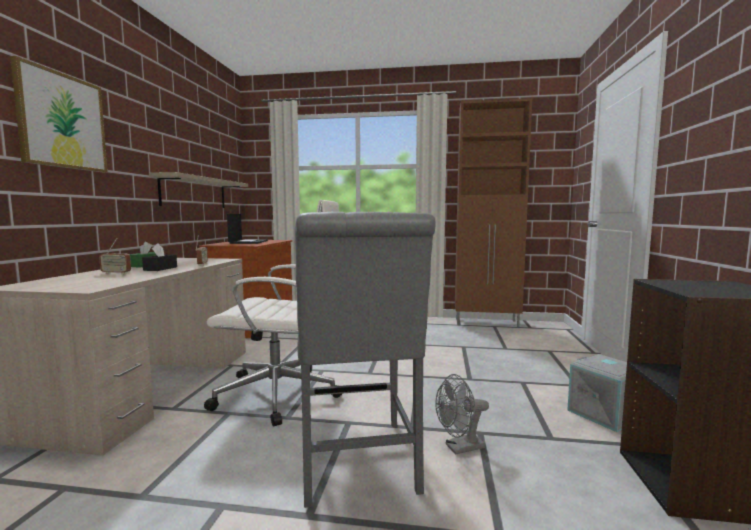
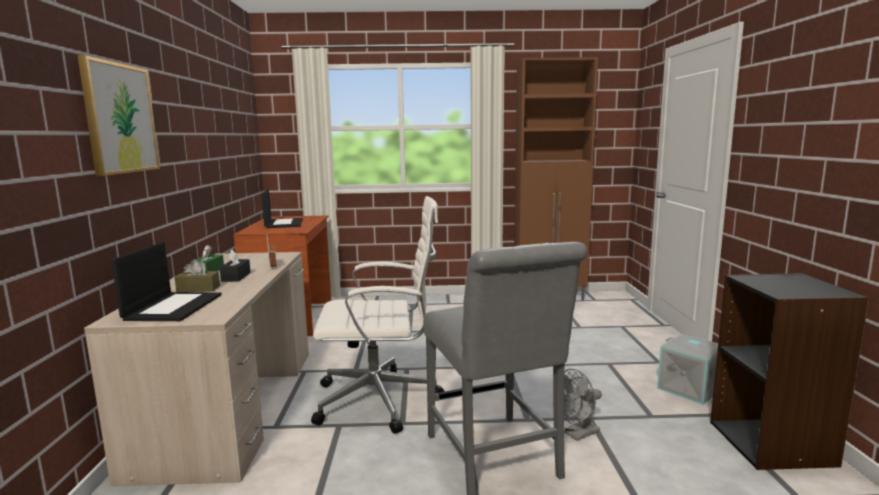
camera: 10 degrees left, 5 degrees up
(73, 281) = (173, 307): none -> laptop
(116, 273) = (198, 289): radio -> brown tissue box
(194, 193) = (223, 171): shelf -> none

